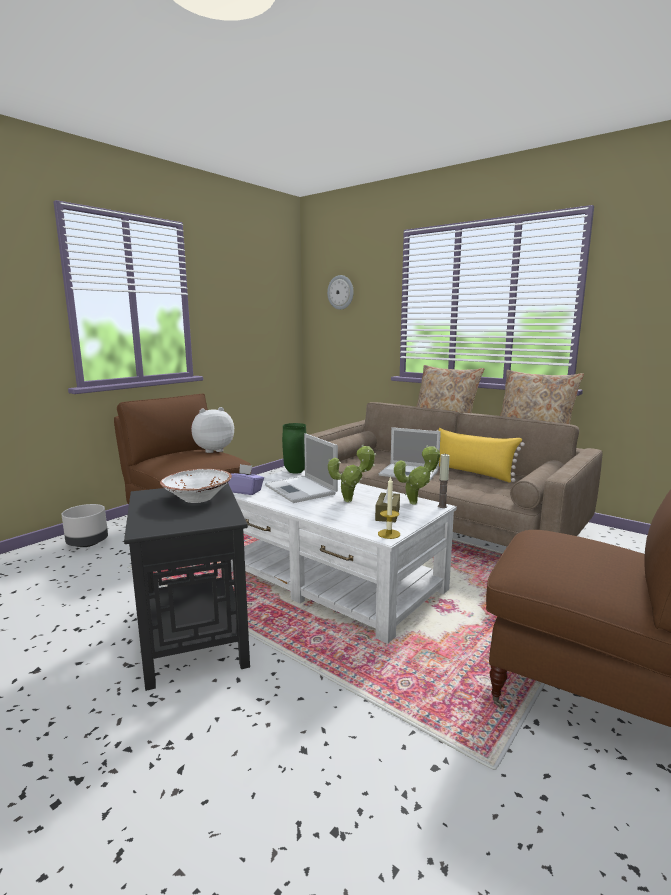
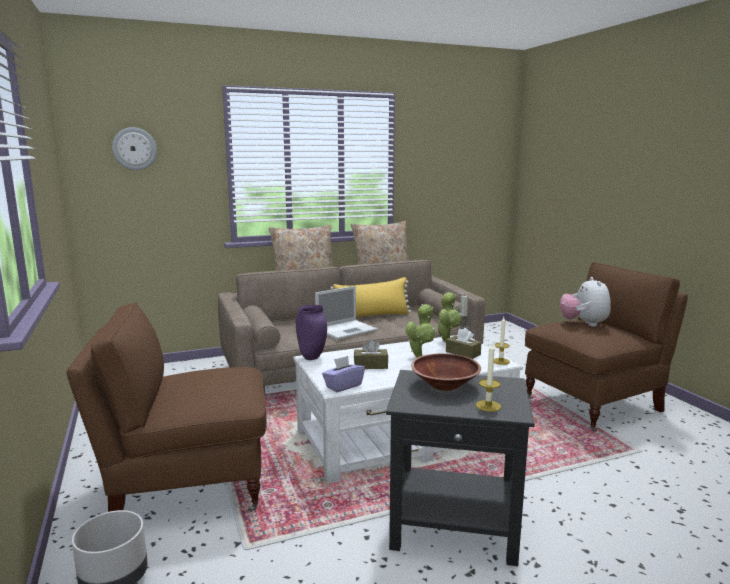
camera: 60 degrees left, 0 degrees up
(156, 518) = (488, 406): none -> candle
(198, 498) = (445, 385): white bowl -> brown bowl
(212, 450) = (201, 370): plush toy -> plush toy (584, 324)
(294, 471) = (311, 358): green vase -> purple vase
(301, 490) = (370, 365): laptop -> brown tissue box

